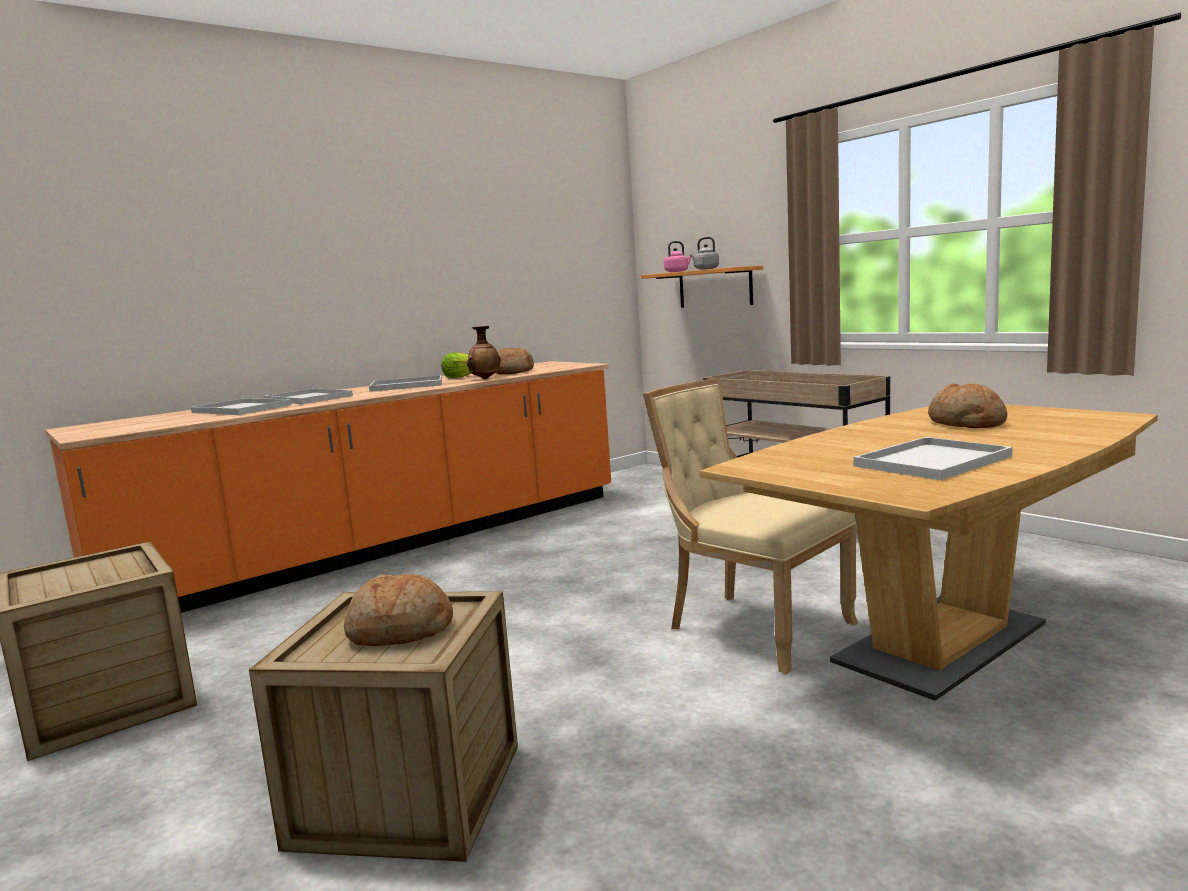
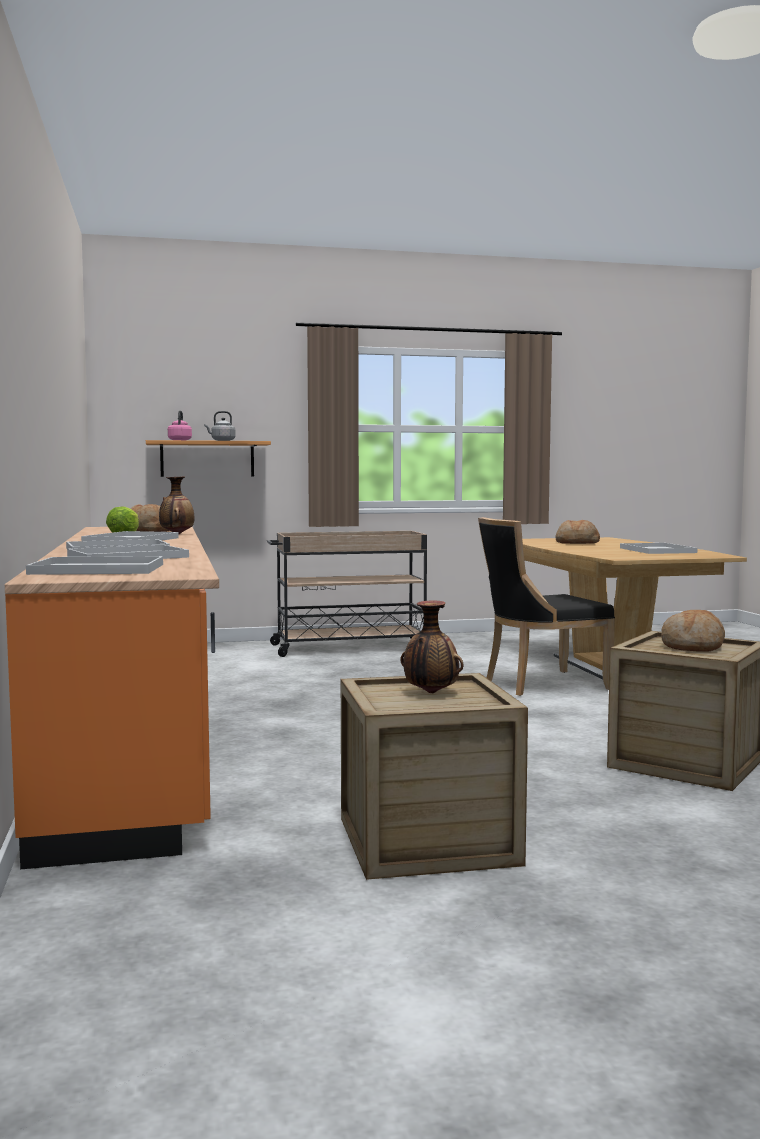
camera: 65 degrees left, 5 degrees down
(94, 575) = (430, 693): none -> vase
(136, 422) = (101, 569): none -> white tray
(752, 627) = (540, 684): beige chair -> black chair

